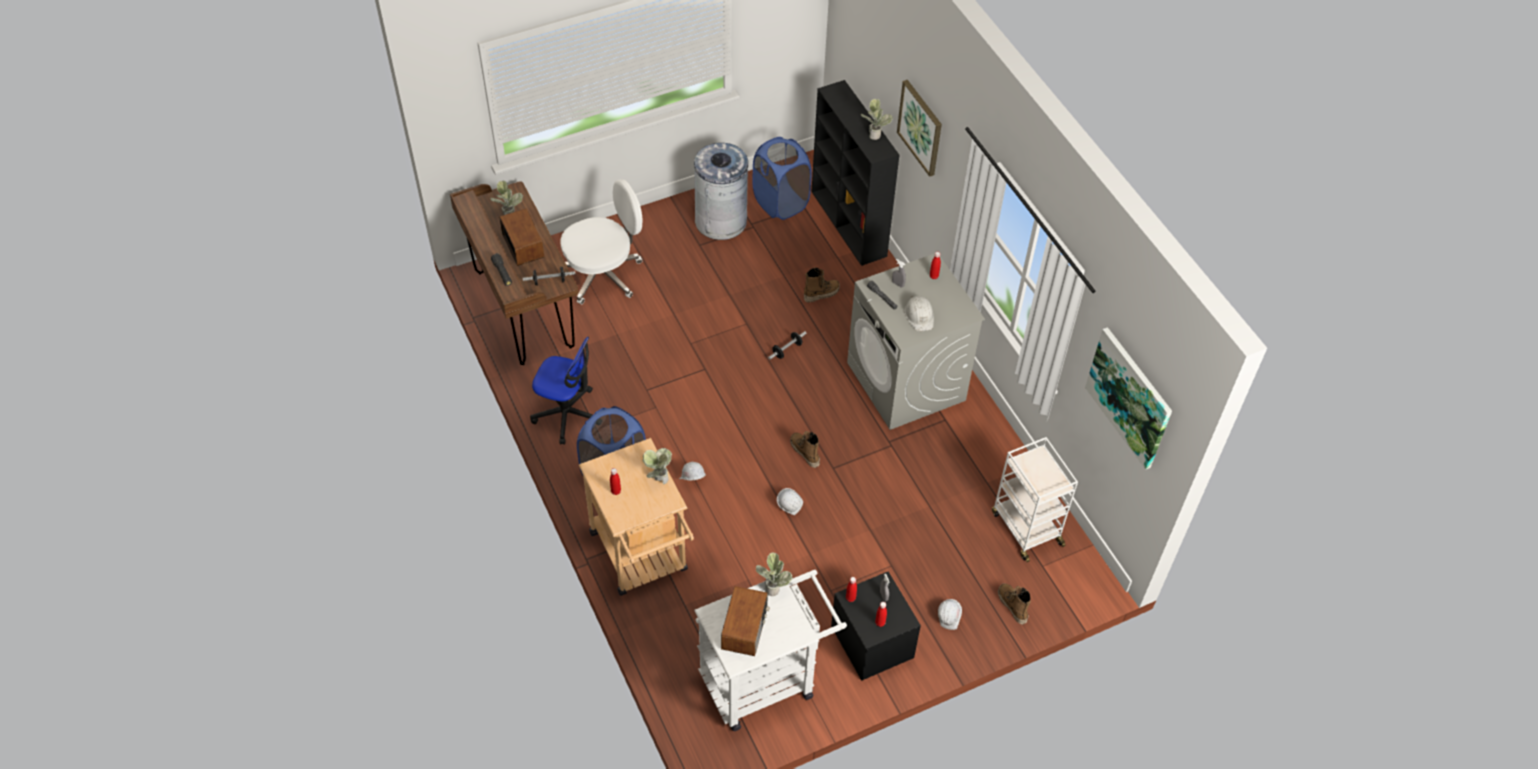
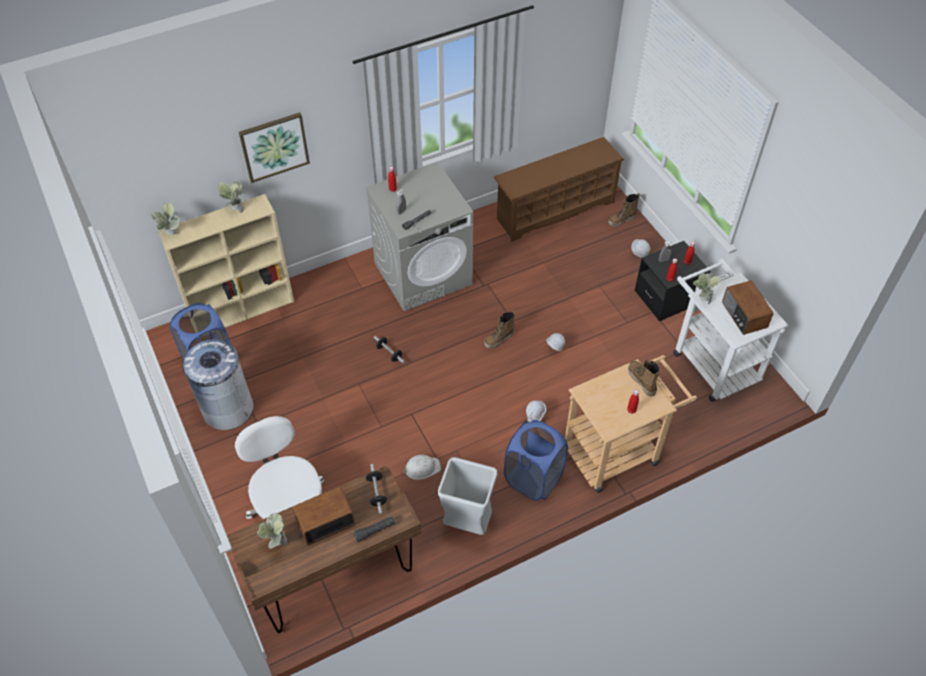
camera: 90 degrees left, 0 degrees up
(567, 414) = (468, 523): office chair -> grey trash can
(658, 478) = (612, 380): potted plant -> potted plant (171, 235)
(745, 628) = (743, 315): radio -> radio turned 120 degrees counterclockwise
(821, 293) = (325, 329): boot -> boot (641, 381)
(849, 224) = (243, 309): black bookcase -> beige bookcase
(919, 315) = (436, 199): white hard hat -> white hard hat (422, 468)
(1025, 527) = (555, 210): white cart -> brown shoe rack
(1130, 397) = (568, 45): picture -> none

